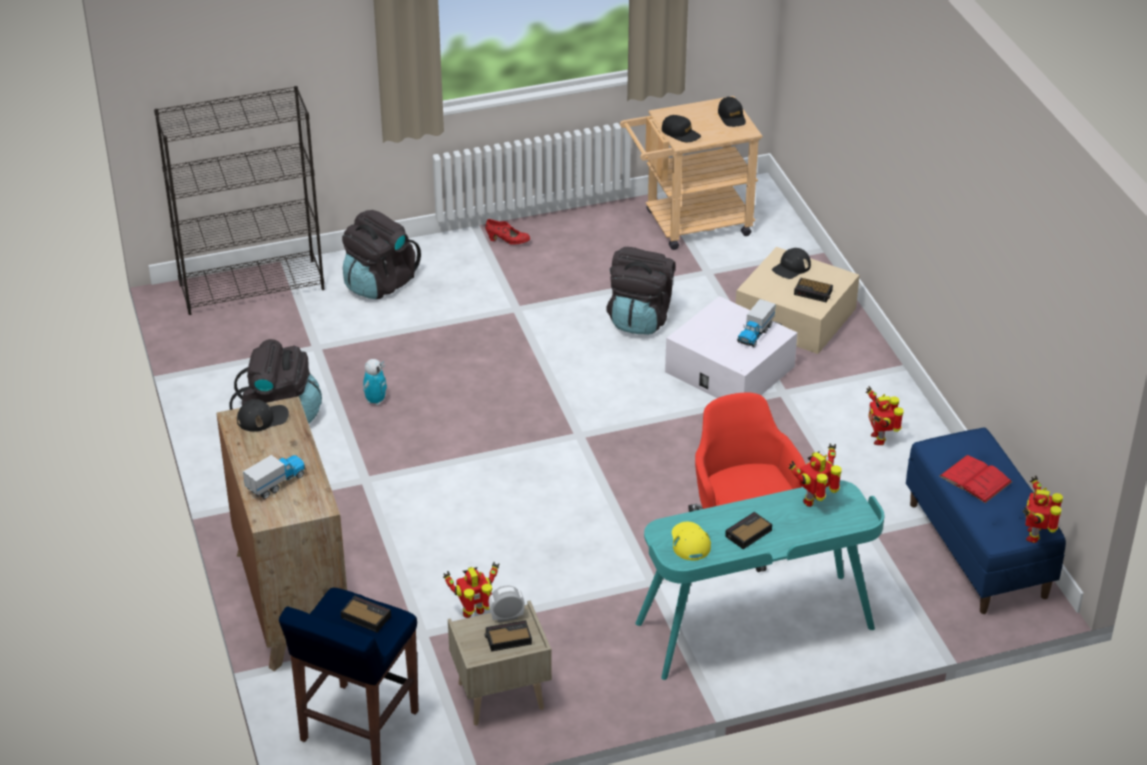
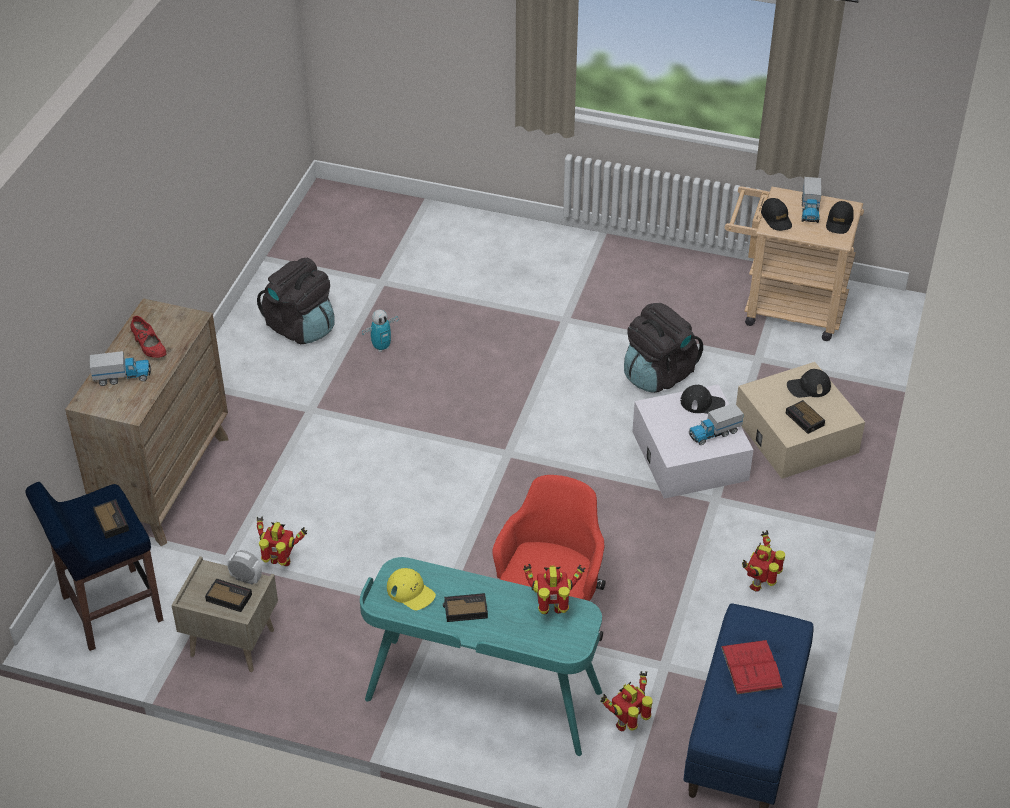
camera: 35 degrees right, 5 degrees up
(252, 287) = (384, 210): black bookcase -> none
(263, 418) = (168, 319): black cap -> black cap (702, 403)
(379, 283) = (480, 249): black backpack -> none
(507, 241) = (615, 257): red shoe -> red shoe (149, 348)
(690, 542) = (411, 592): yellow cap -> yellow cap turned 105 degrees clockwise
(699, 117) = (810, 210): none -> toy truck
(1035, 535) = (752, 750): toy robot -> toy robot (628, 724)

